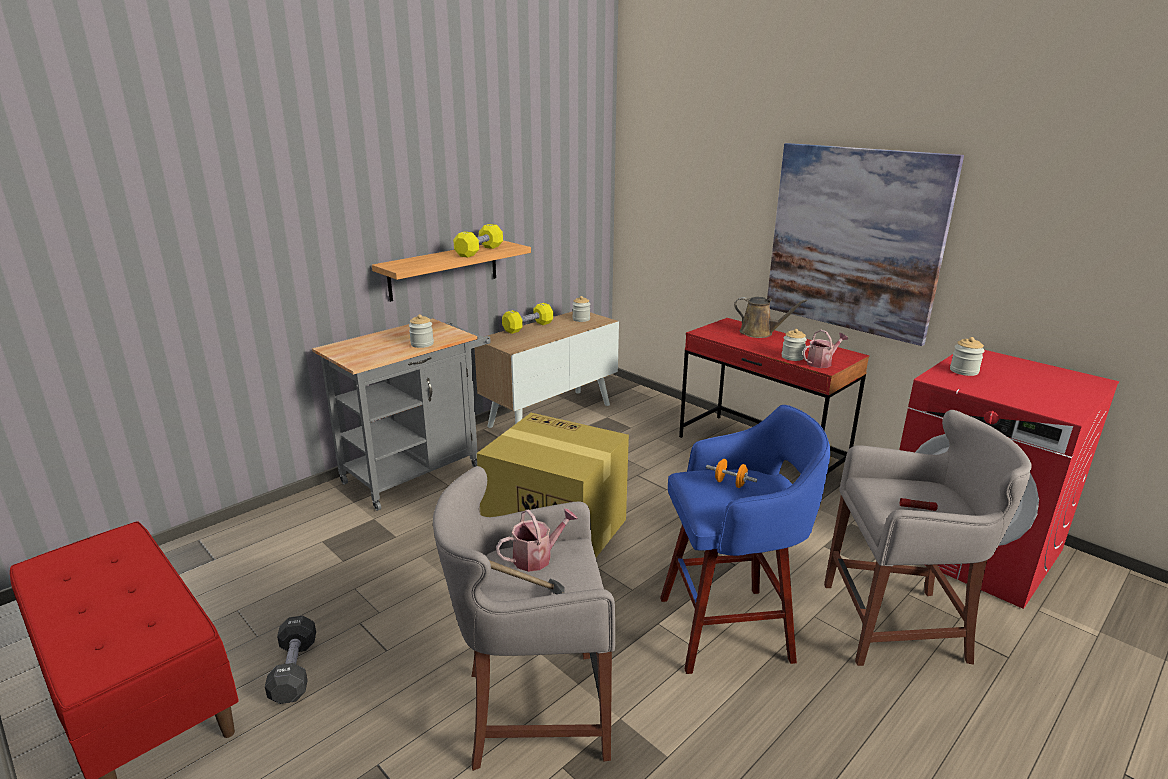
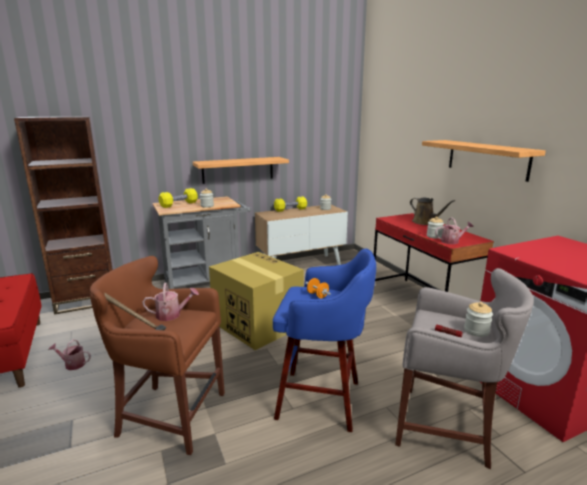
camera: 20 degrees right, 5 degrees down
(218, 546) = (87, 300): none -> brown bookcase
(294, 670) = (72, 364): black dumbbell -> watering can
(479, 251) = (256, 159): yellow dumbbell -> yellow dumbbell (179, 204)
(530, 710) = (169, 415): grey stool -> brown stool
(854, 240) = (487, 159): picture -> shelf
(964, 371) = (536, 248): jar -> jar (476, 331)

